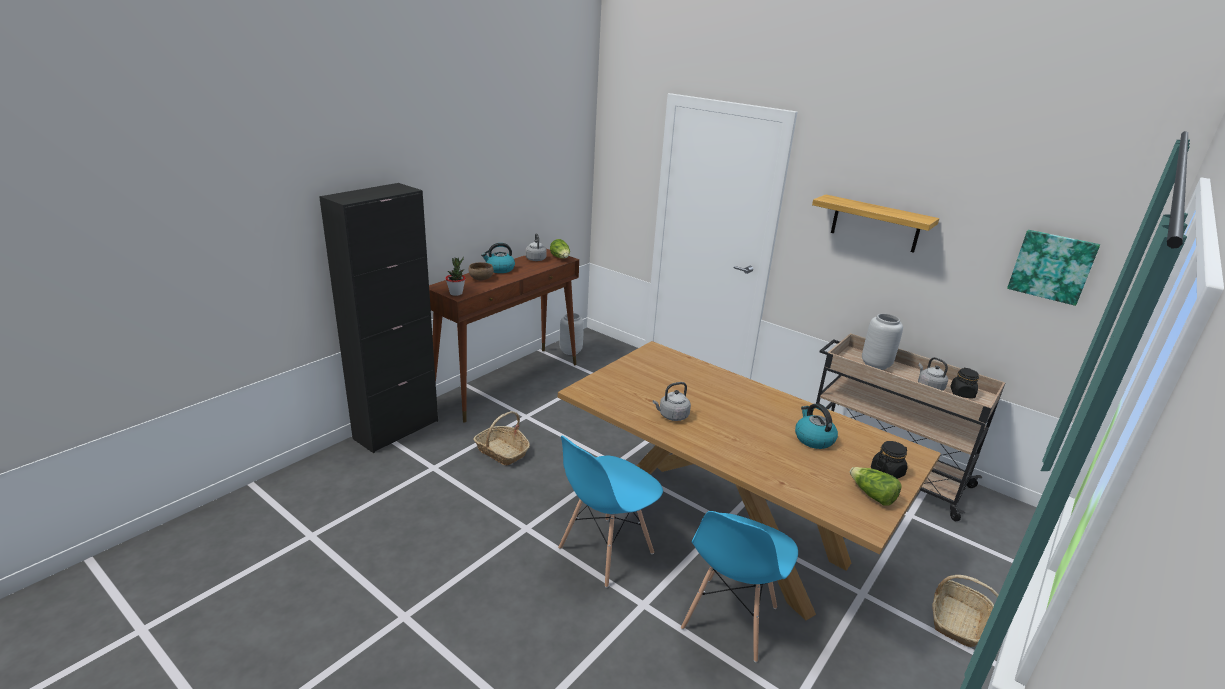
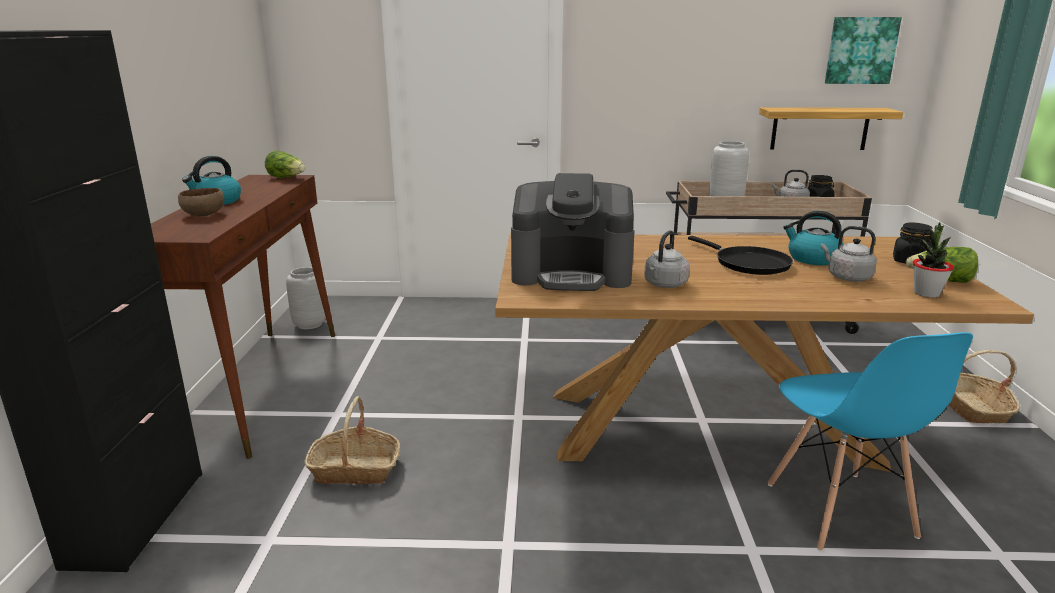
camera: 35 degrees left, 5 degrees down
(456, 293) = (190, 235): potted plant -> potted plant (926, 293)
(535, 259) = (252, 184): grey kettle -> grey kettle (846, 277)
(605, 551) = (634, 516): blue chair -> none
(634, 386) = (572, 274): none -> coffee machine
(758, 423) = (748, 263): none -> black frying pan
(875, 224) = (680, 47): shelf -> shelf (819, 128)

